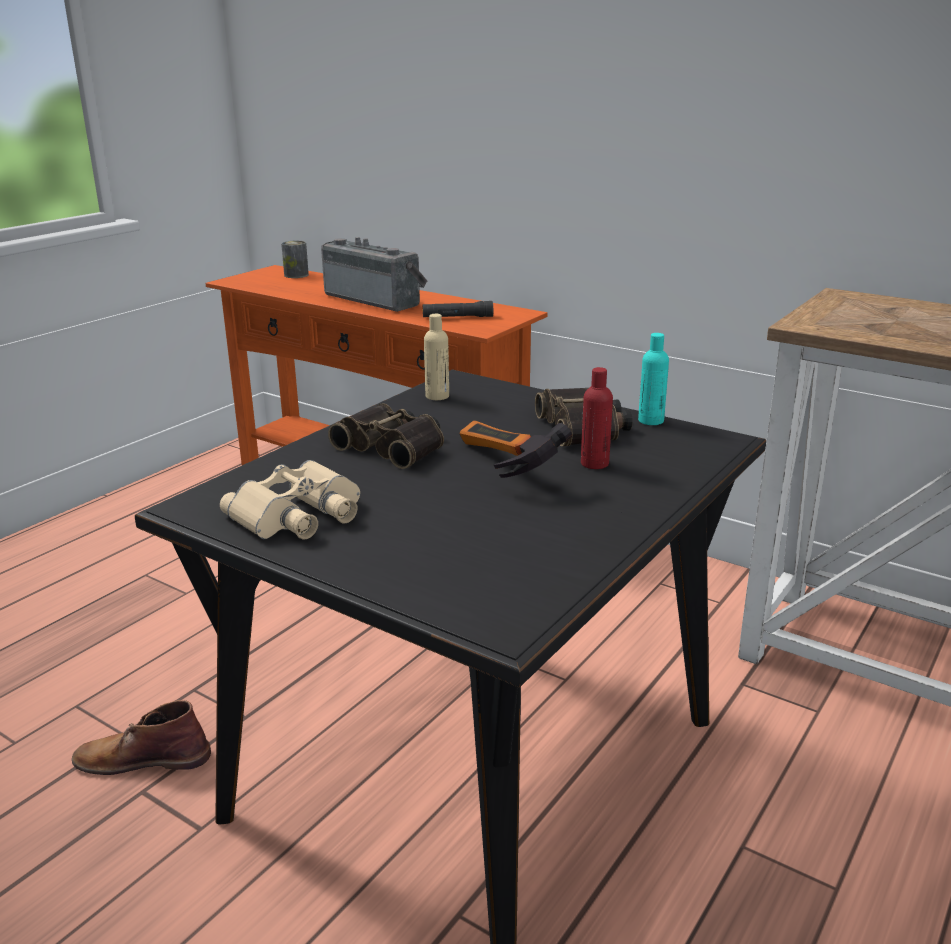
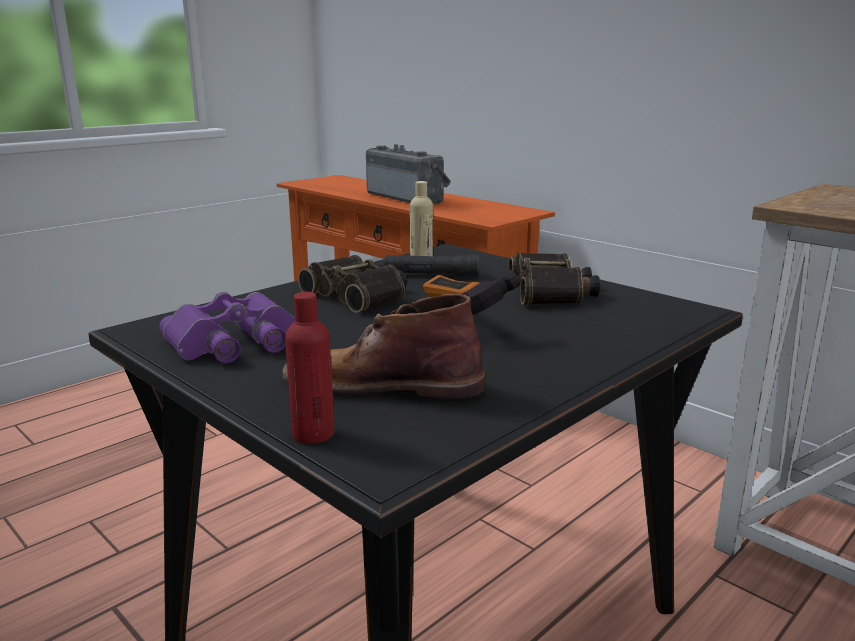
camera: 10 degrees right, 5 degrees down
(142, 758) = (125, 576): brown boot -> brown boot (382, 384)
(296, 275) = (351, 181): can -> none
(299, 515) = (235, 343): beige binoculars -> purple binoculars
(457, 317) = (472, 212): black flashlight -> black flashlight (431, 275)
(594, 463) = (551, 321): red bottle -> red bottle (313, 434)
(650, 421) = (622, 290): turquoise bottle -> none

